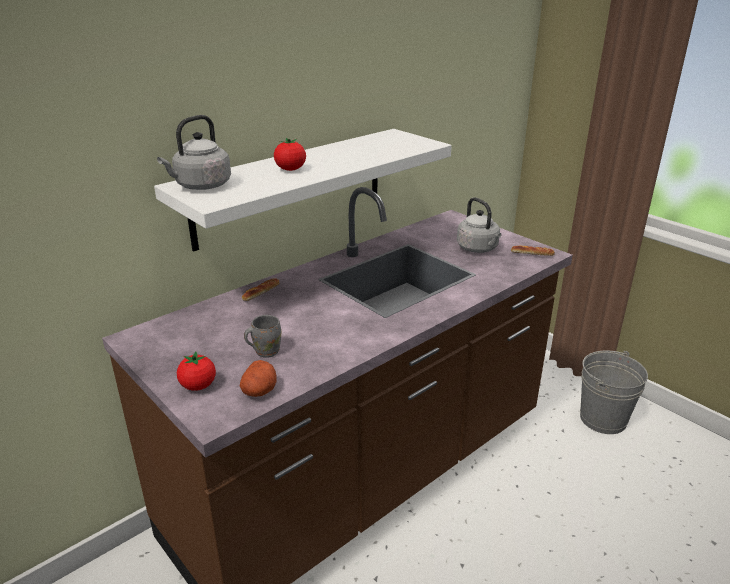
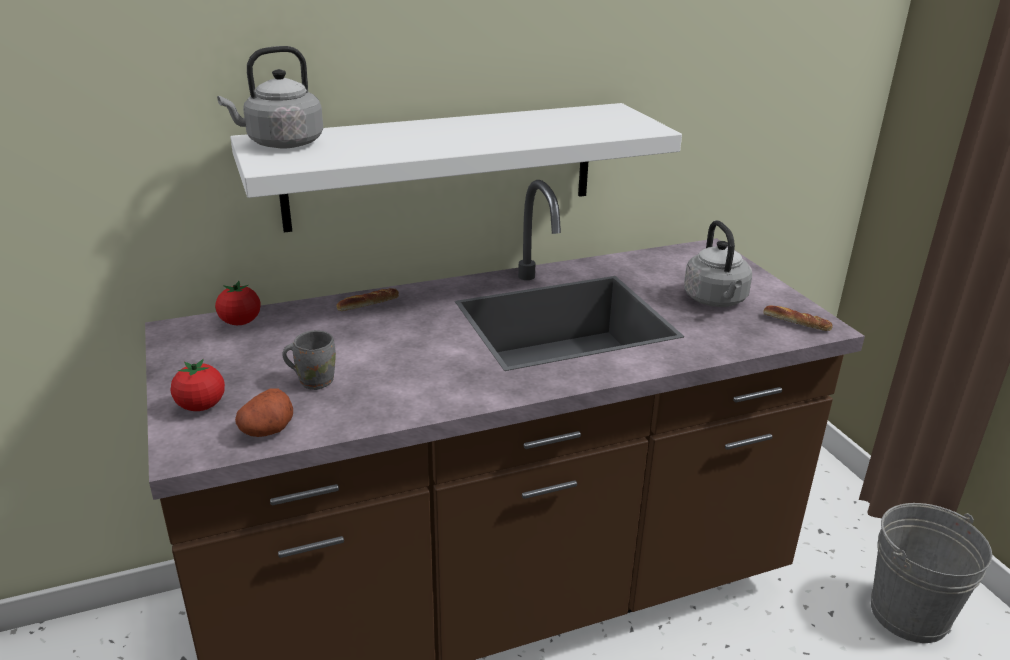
camera: 20 degrees right, 0 degrees up
(290, 169) = (416, 138): tomato -> tomato (240, 322)

